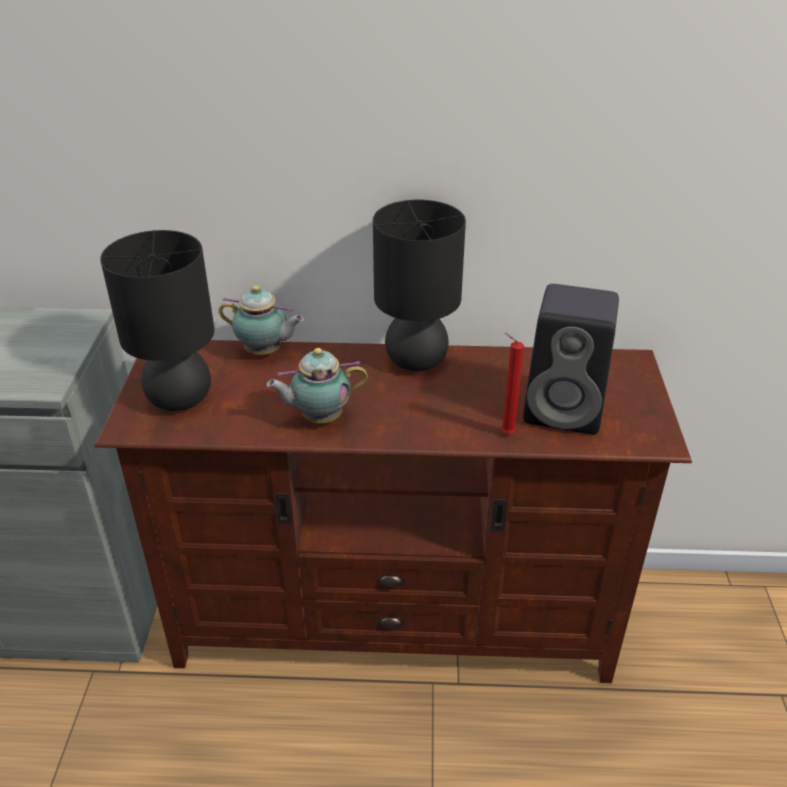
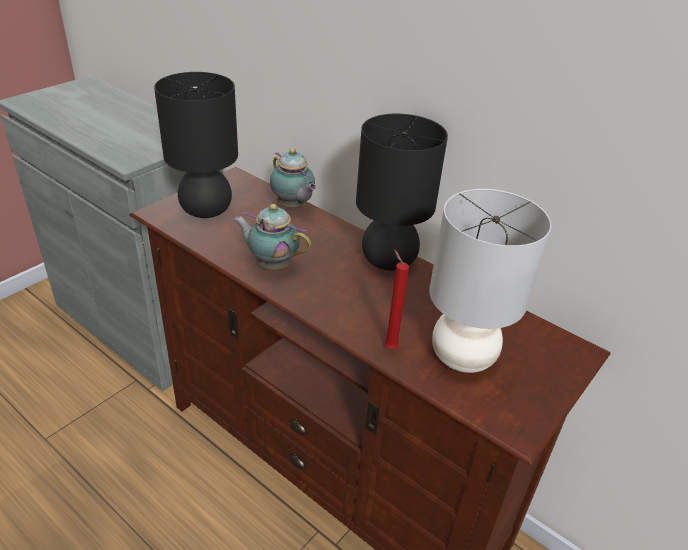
camera: 35 degrees right, 0 degrees up
(566, 409) = (464, 357): black speaker -> grey table lamp

